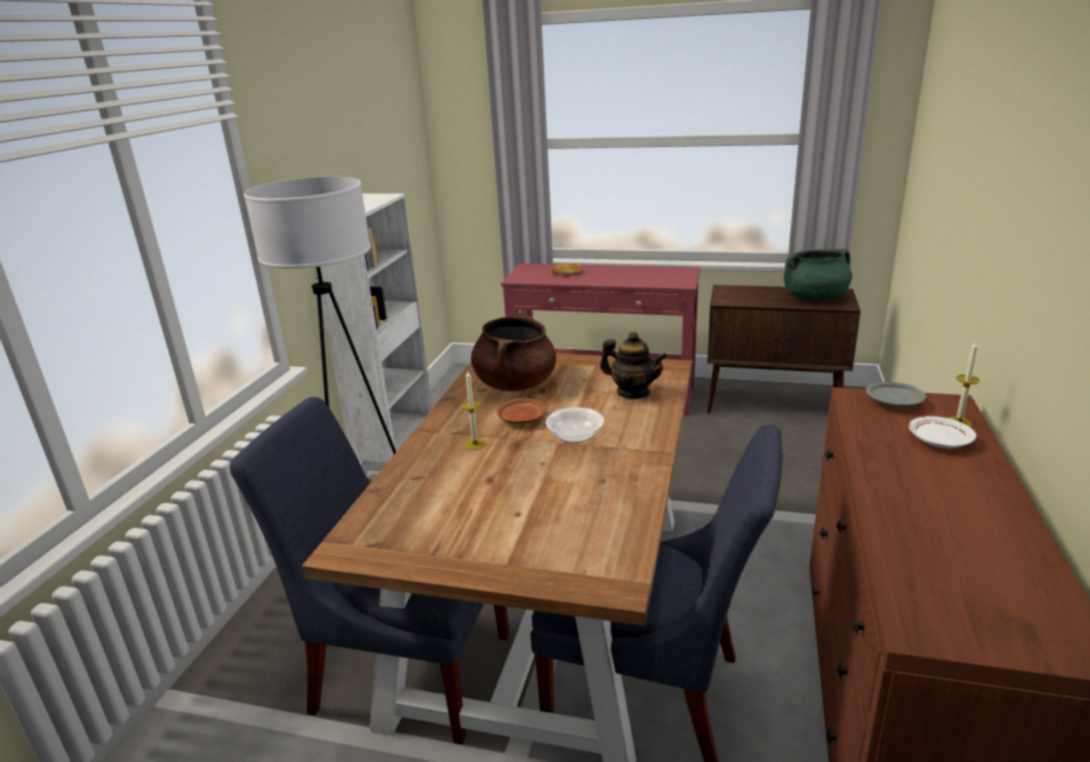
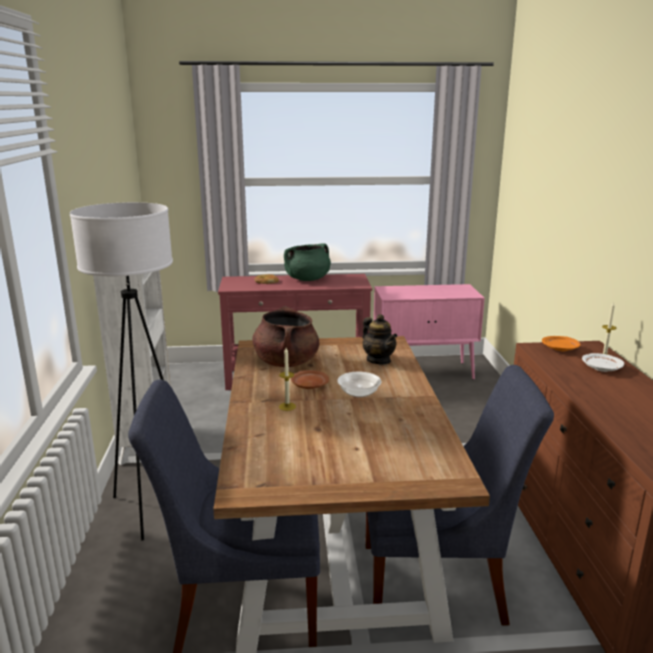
camera: 20 degrees left, 5 degrees down
(633, 392) = (378, 360): teapot -> teapot turned 45 degrees clockwise
(774, 405) = (424, 372): brown cabinet -> pink cabinet
(814, 298) = (450, 291): green cooking pot -> green cooking pot (307, 279)
(894, 403) = (560, 349): grey plate -> orange plate

